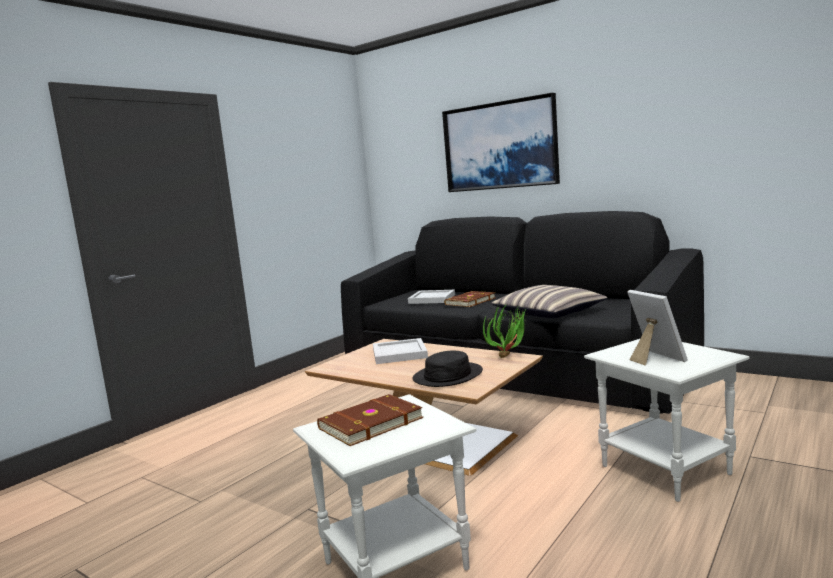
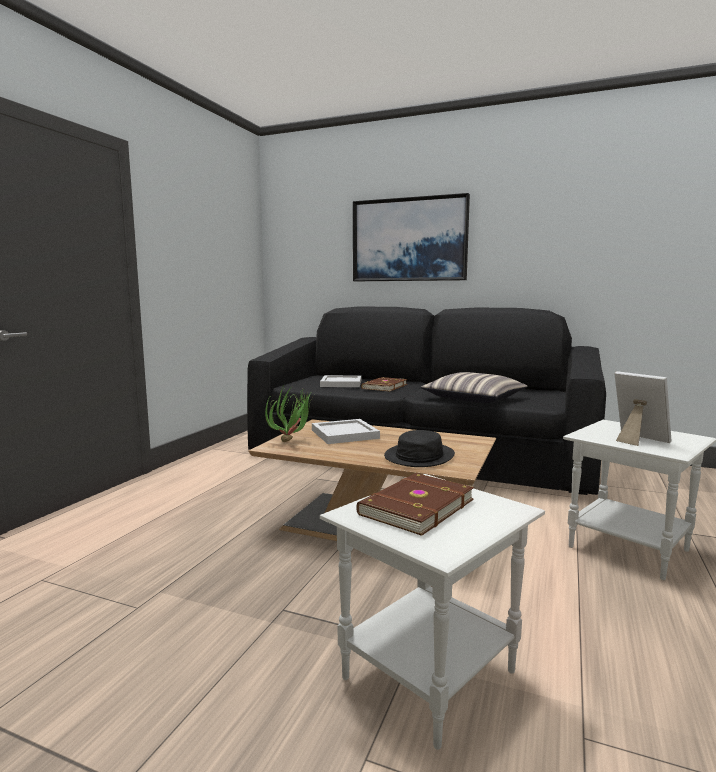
camera: 15 degrees left, 0 degrees up
(510, 357) = (466, 438): potted plant -> potted plant (293, 441)

